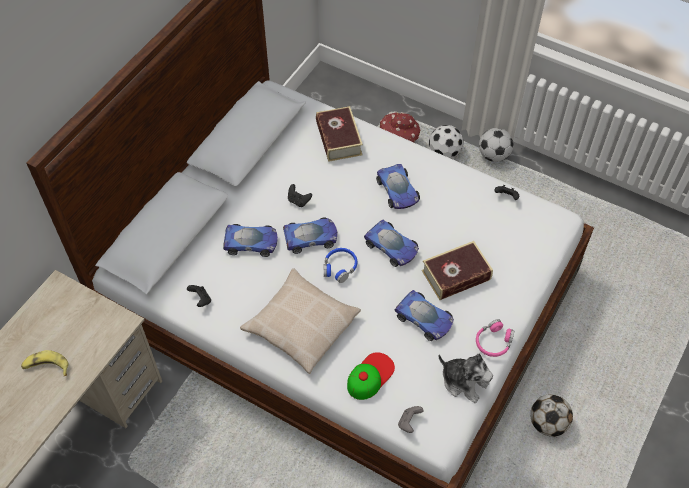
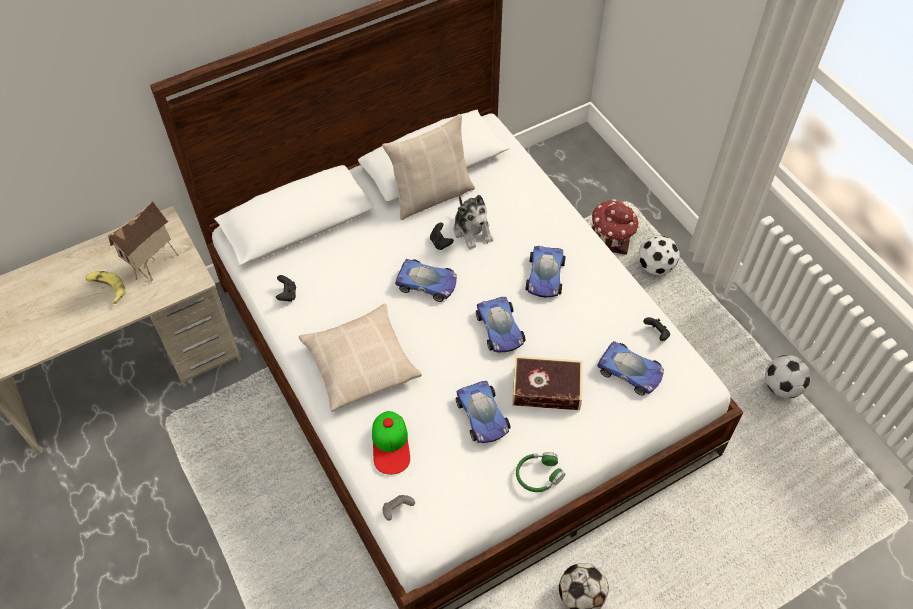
camera: 30 degrees right, 0 degrees up
(78, 328) = (155, 267): none -> toy house
(251, 243) = (369, 262): toy car -> toy car (630, 372)
(265, 166) = (432, 195): none -> beige pillow
(338, 139) = (521, 199): book -> none
(339, 267) = (435, 325): blue headphones -> none
(370, 376) = (391, 444): cap -> cap turned 105 degrees clockwise
(464, 382) = (480, 499): plush toy -> plush toy (472, 231)
(493, 155) = (707, 292): football -> football (781, 387)
(493, 342) = (538, 475): pink headphones -> green headphones

